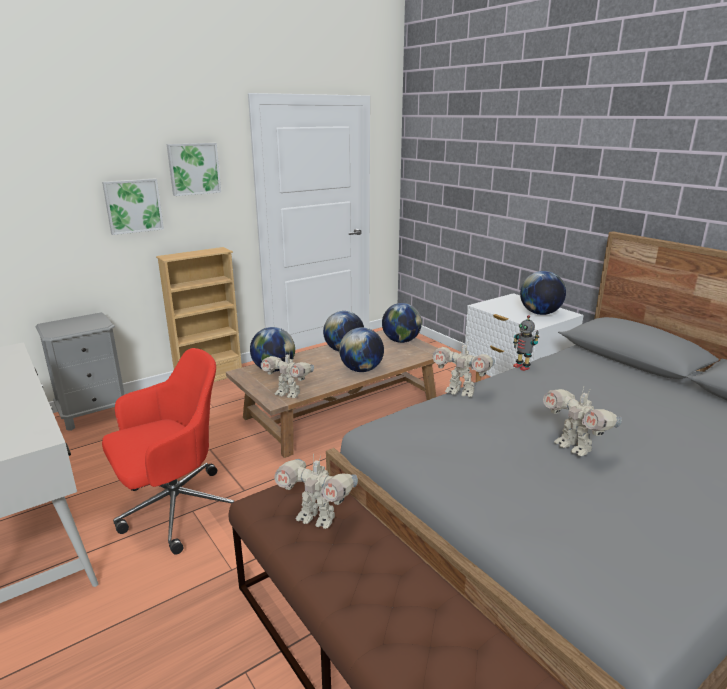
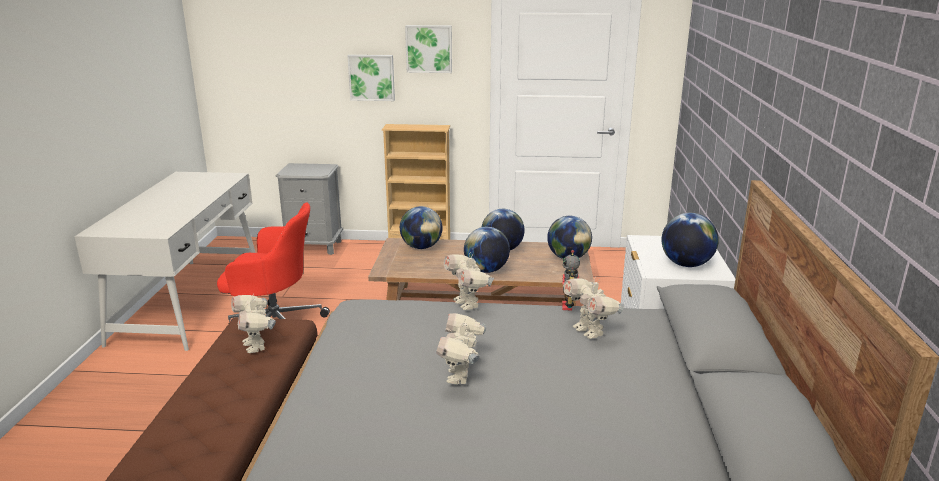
camera: 40 degrees right, 0 degrees up
(288, 394) = (399, 269): toy robot -> toy robot (589, 331)

